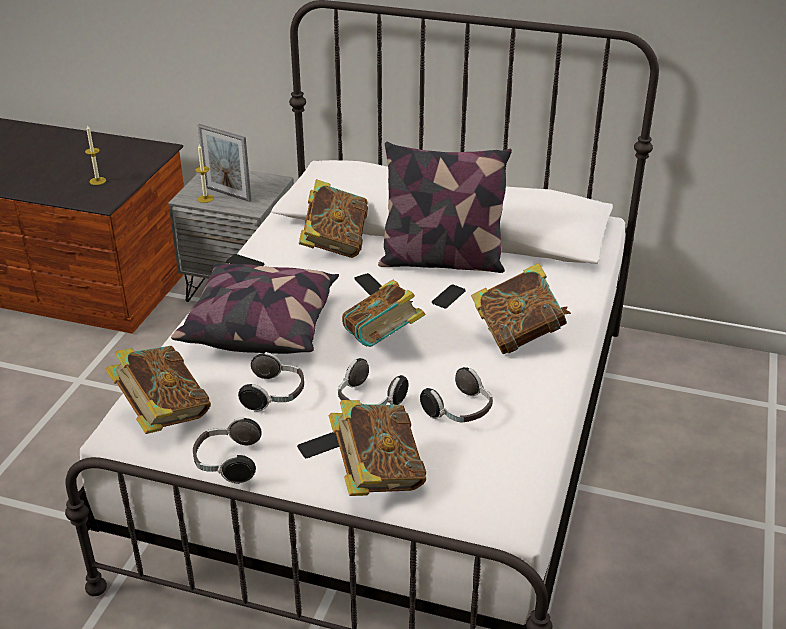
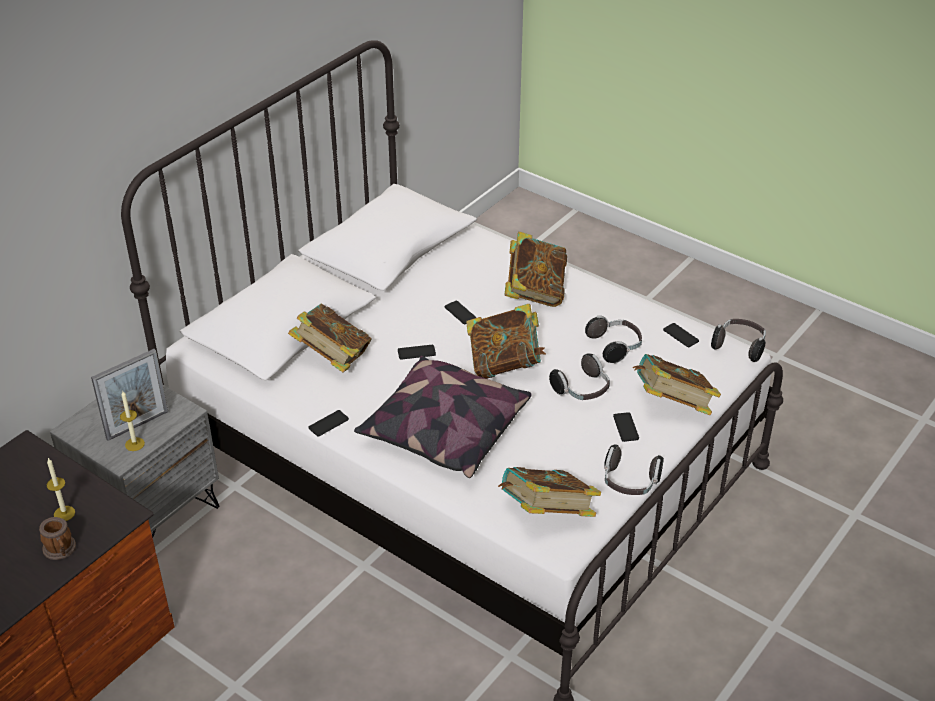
camera: 70 degrees left, 5 degrees up
(59, 190) = (61, 550): none -> mug
(275, 395) = (550, 441): headphones -> headphones (739, 346)
(441, 261) = (402, 302): pillow -> none
(516, 461) = (680, 335): none -> phone

